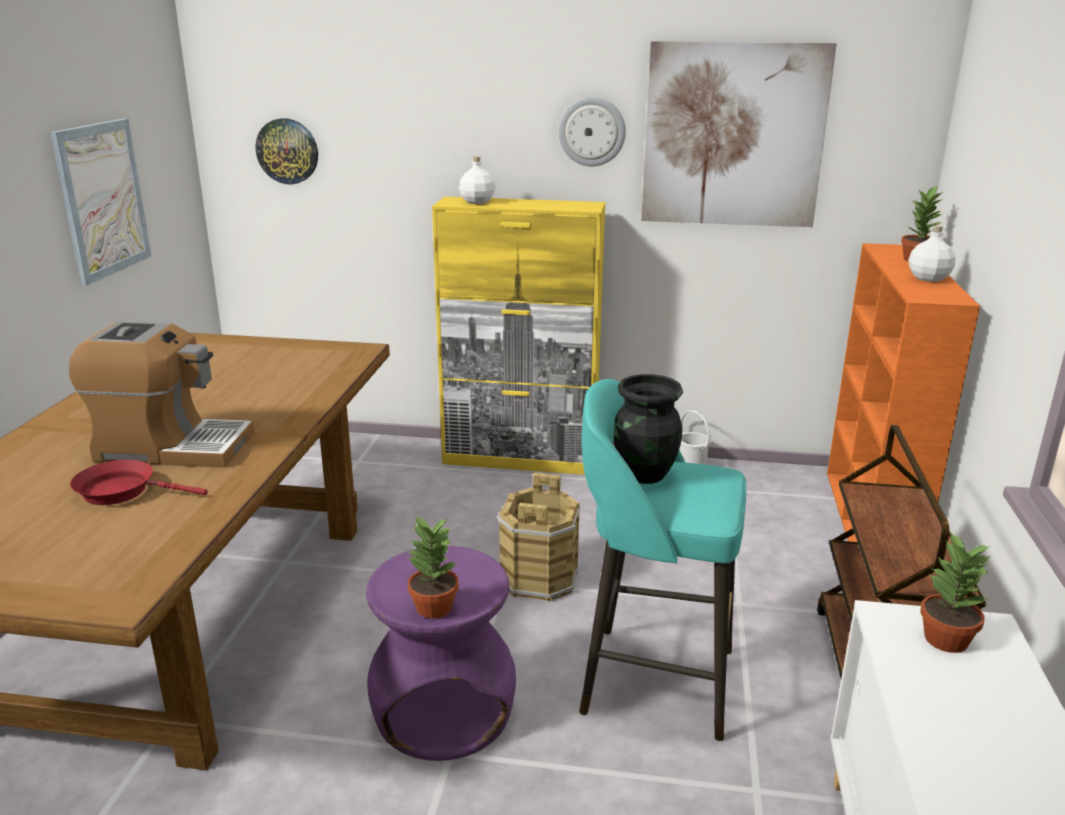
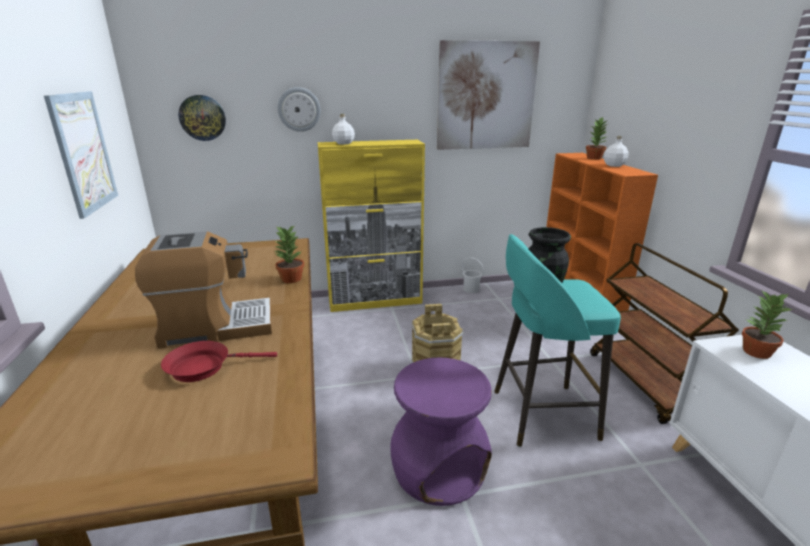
camera: 20 degrees left, 0 degrees up
(433, 607) = (454, 401): potted plant -> potted plant (290, 279)
(592, 131) = (406, 97): wall clock -> wall clock (299, 109)

